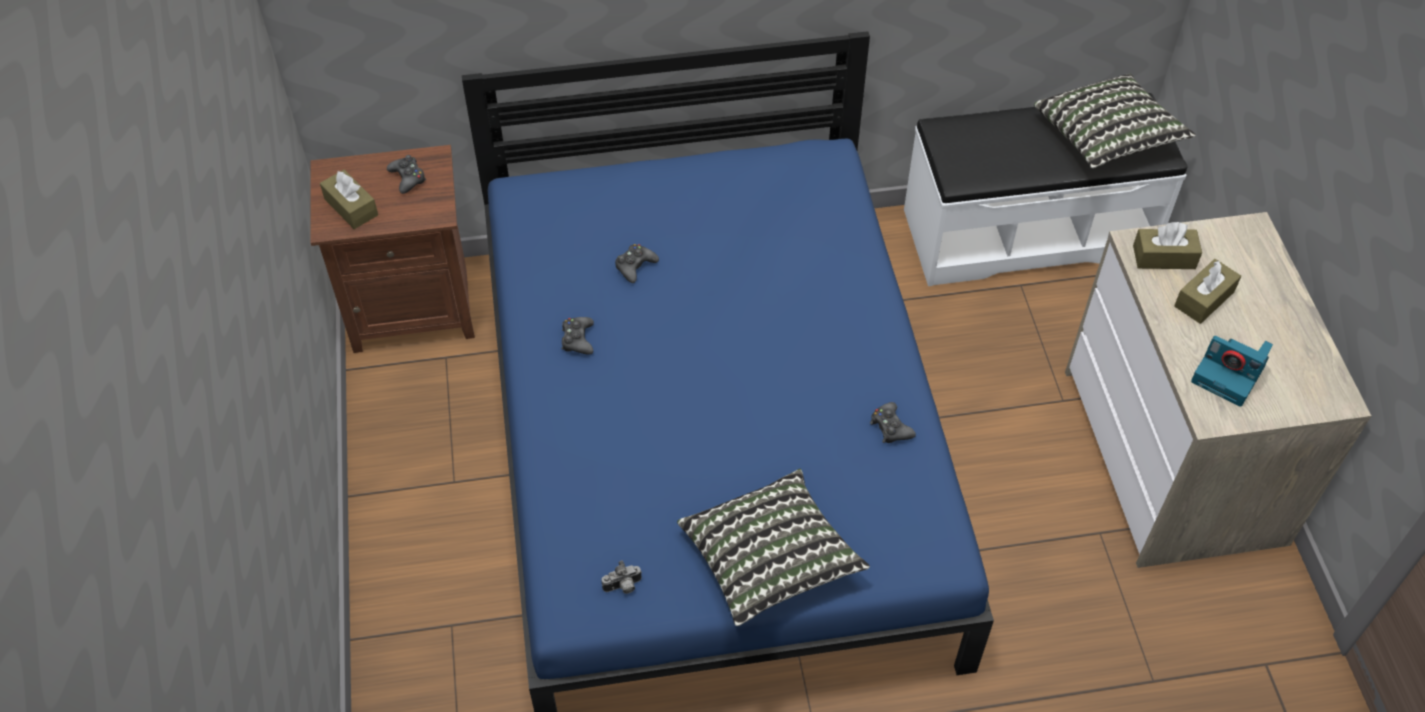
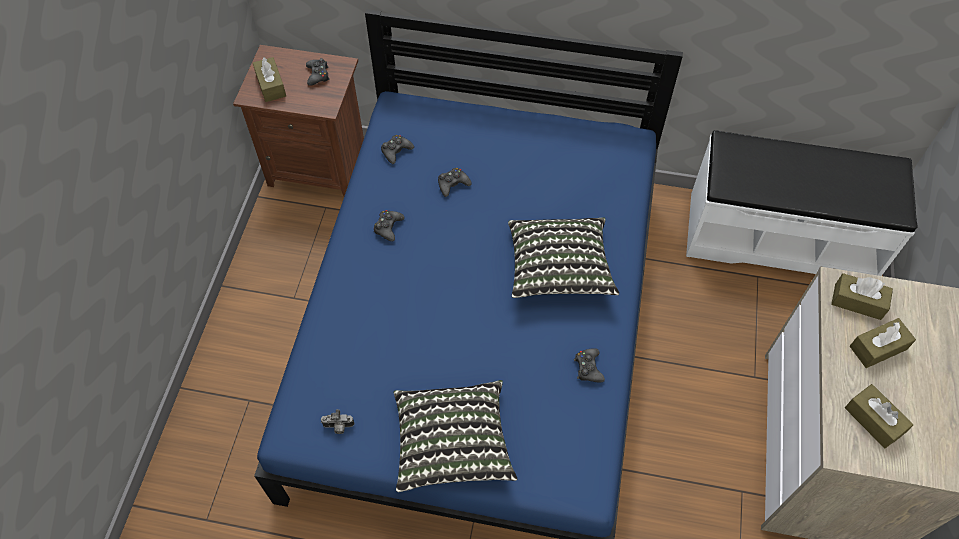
camera: 20 degrees right, 5 degrees up
(545, 247) = (396, 151): none -> black game controller
(1106, 138) = (858, 185): pillow -> pillow (558, 268)
(1229, 375) = (873, 420): camera -> brown tissue box

